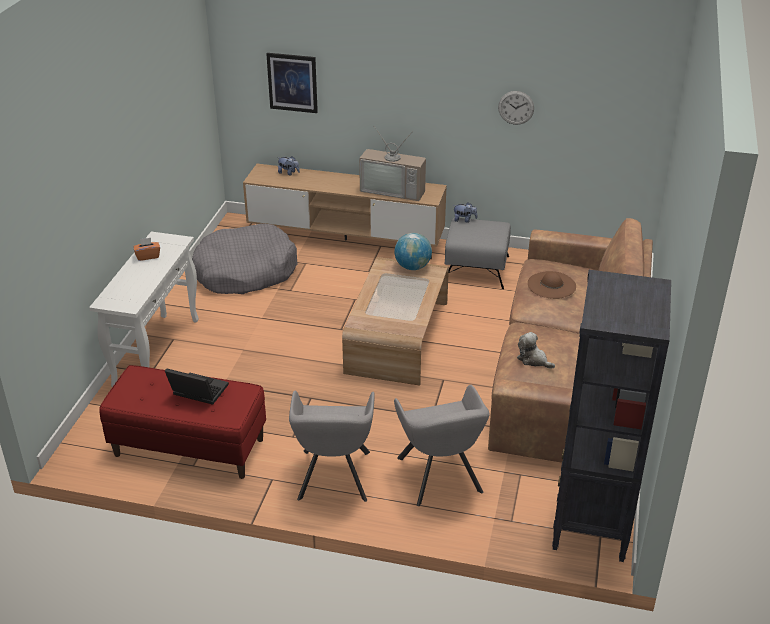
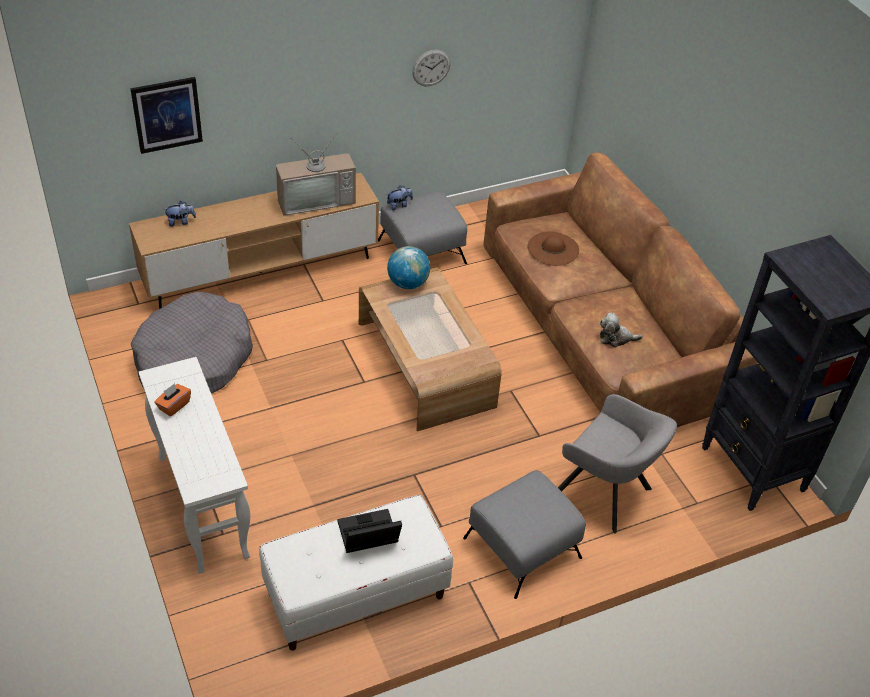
camera: 40 degrees left, 10 degrees up
(188, 447) = (356, 596): red bench -> white bench
(334, 478) = (521, 548): grey armchair -> grey ottoman

